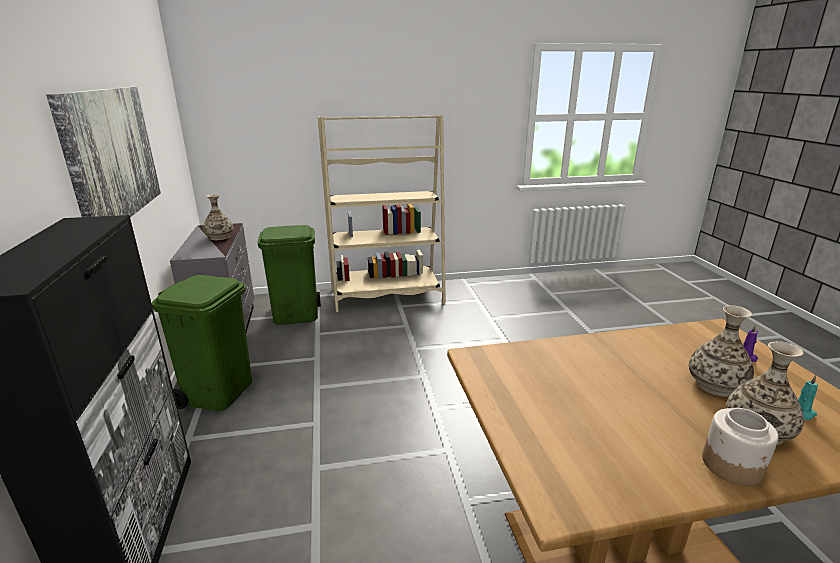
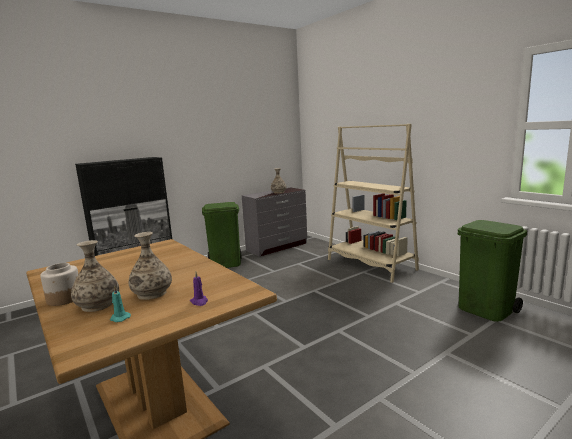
camera: 65 degrees right, 10 degrees down
(112, 155) = (207, 139): picture -> none
(296, 315) = (311, 253): green trash can -> green trash can (486, 310)

